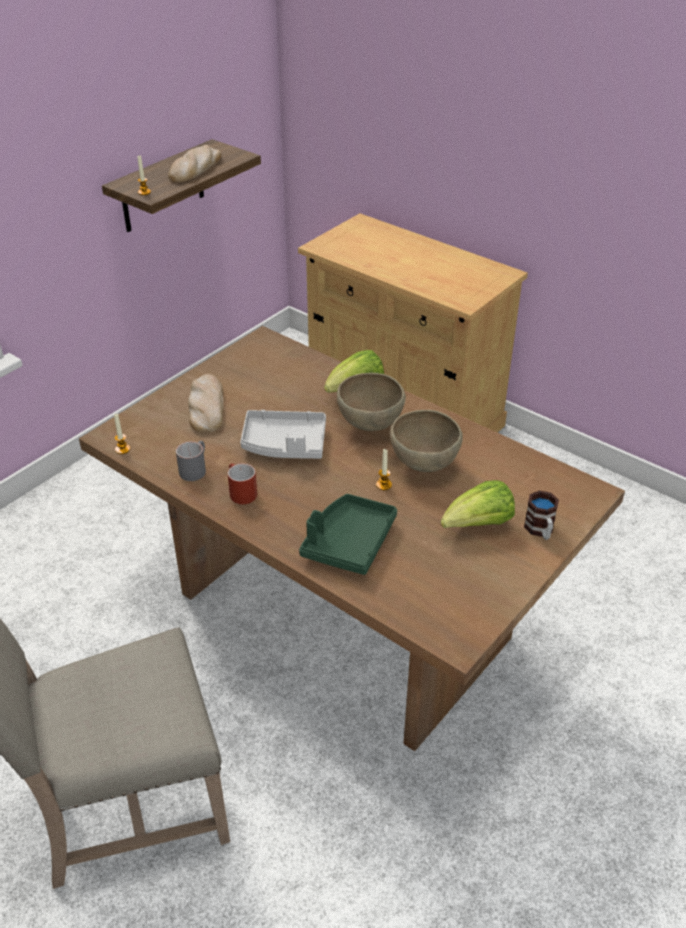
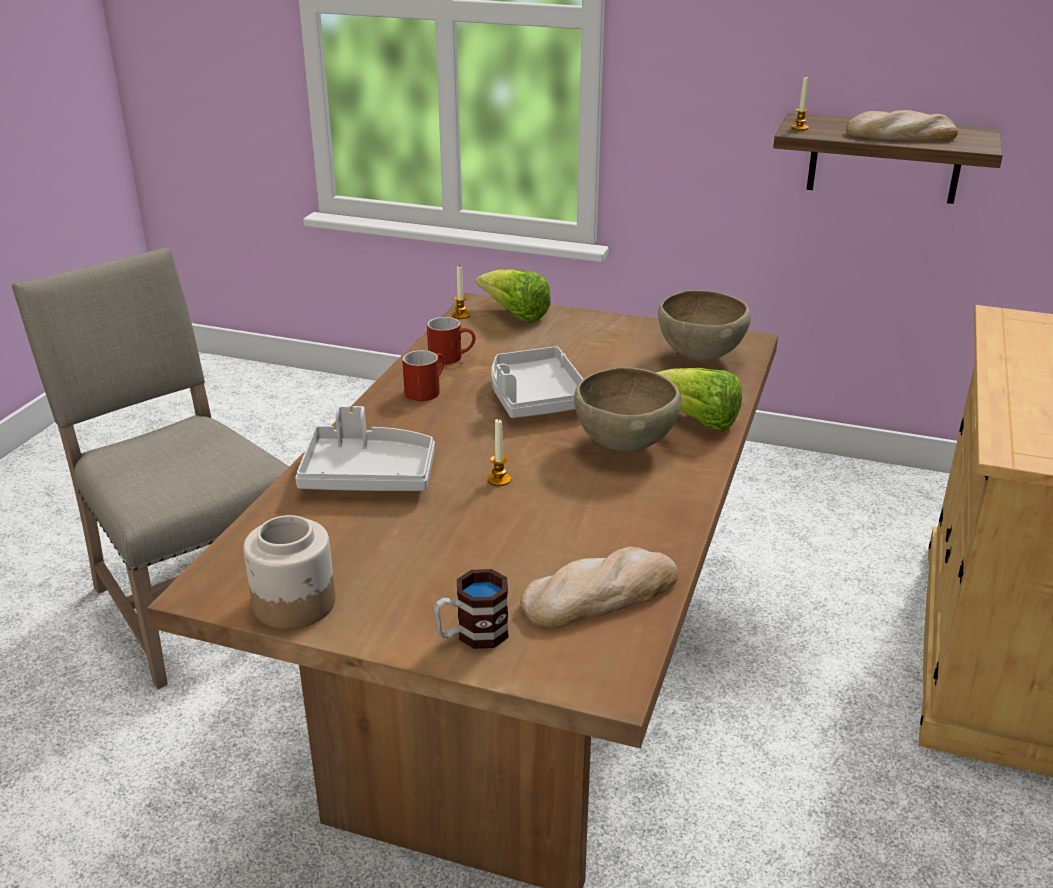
camera: 70 degrees right, 10 degrees down
(194, 469) = (452, 357): grey mug -> red mug
(206, 406) = (572, 338): bread -> bread (600, 594)
(348, 542) = (368, 475): green tray -> grey tray
(423, 464) = (565, 503): brown bowl -> brown bowl (700, 357)
(478, 525) = (455, 572): lettuce -> lettuce (515, 315)
(487, 599) = (295, 603): none -> jar

